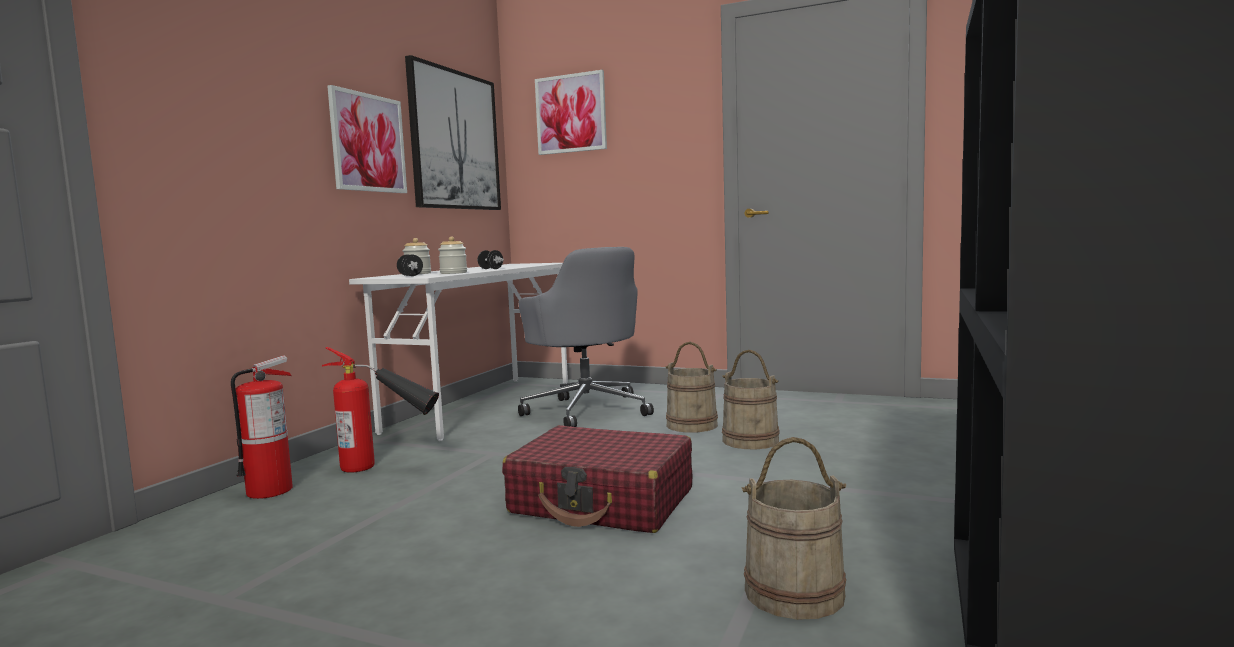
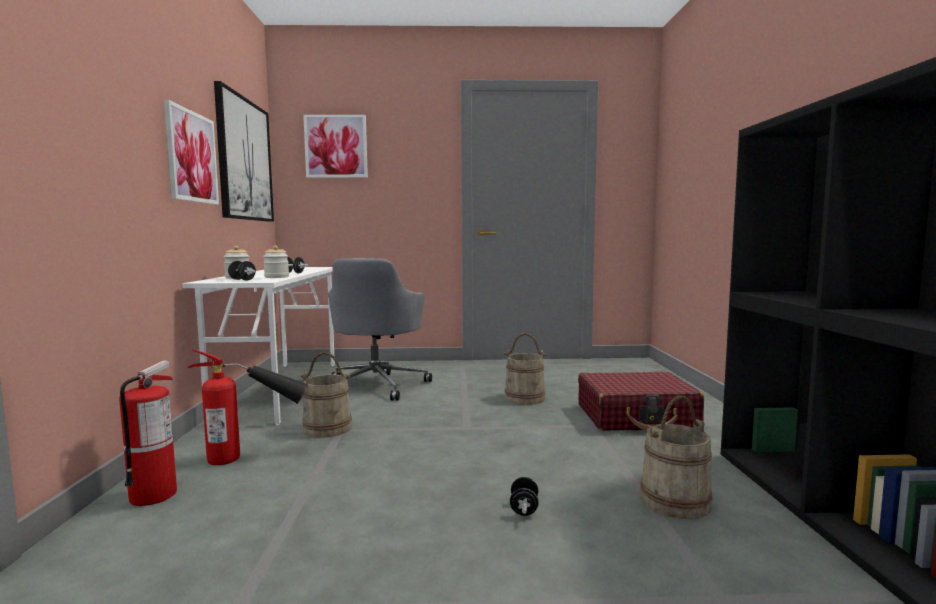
camera: 25 degrees left, 0 degrees up
(586, 565) = (524, 509): none -> black dumbbell
(587, 409) = (377, 385): grey office chair -> grey office chair turned 60 degrees clockwise
(603, 501) = (477, 457): red suitcase -> red suitcase (636, 417)
(692, 425) = (471, 390): beige bucket -> beige bucket (327, 428)

